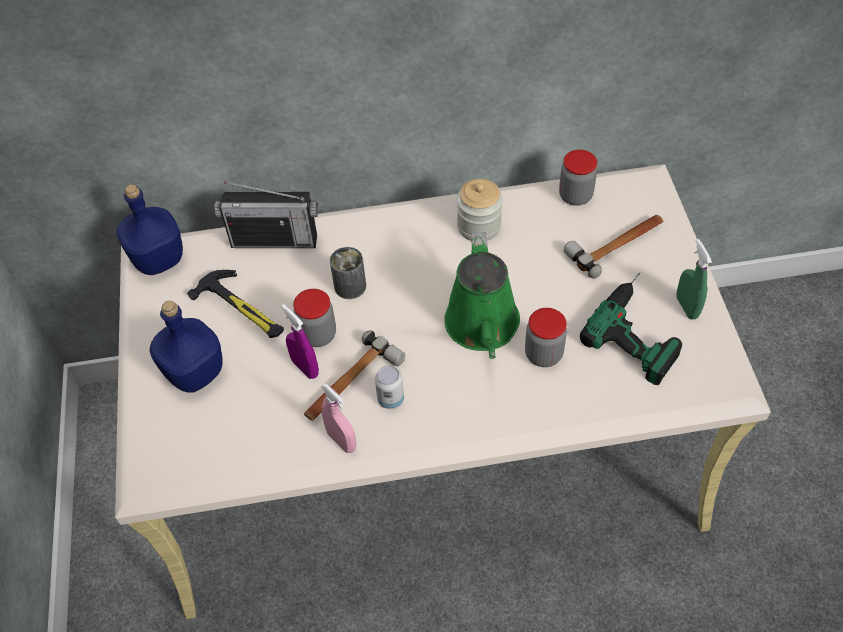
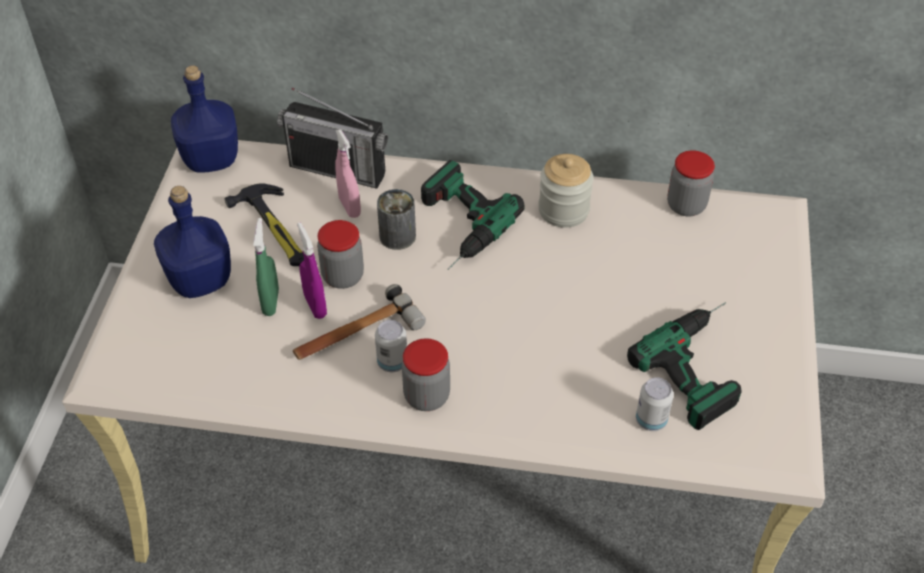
camera: 15 degrees right, 5 degrees down
(341, 441) = (322, 390): pink spray bottle -> pink spray bottle (349, 207)
(394, 264) = (454, 226): none -> power drill
(483, 327) = (524, 316): green watering can -> none
(543, 354) = (580, 362): jar -> jar (427, 396)
(617, 244) = (713, 268): hammer -> none
(618, 388) = (651, 420): none -> can
(686, 307) = (767, 356): green spray bottle -> green spray bottle (271, 302)

